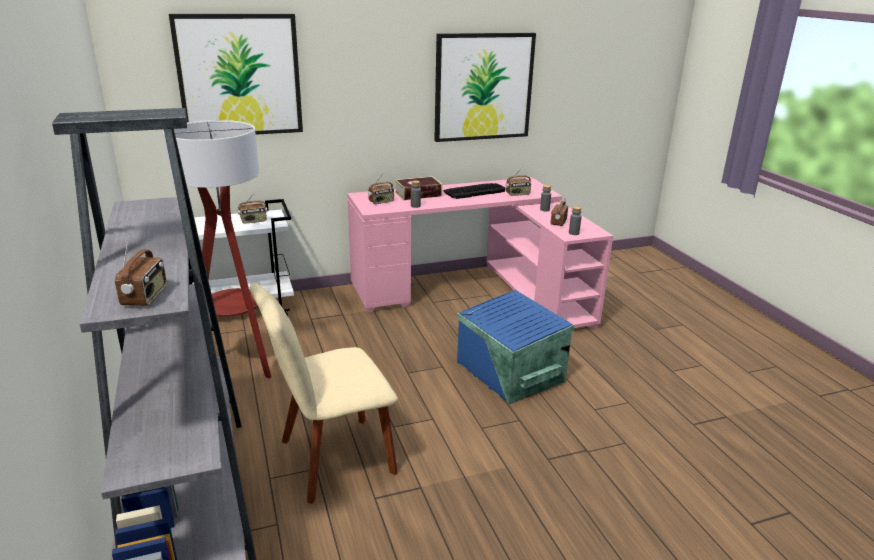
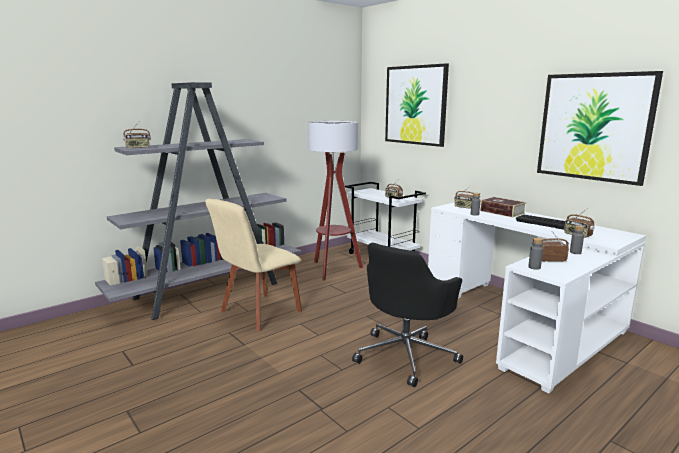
camera: 70 degrees right, 10 degrees down
(331, 459) = (258, 313): beige chair -> beige chair turned 90 degrees counterclockwise
(478, 292) = (524, 320): pink desk -> white desk
(509, 372) = (406, 355): blue storage box -> black office chair

